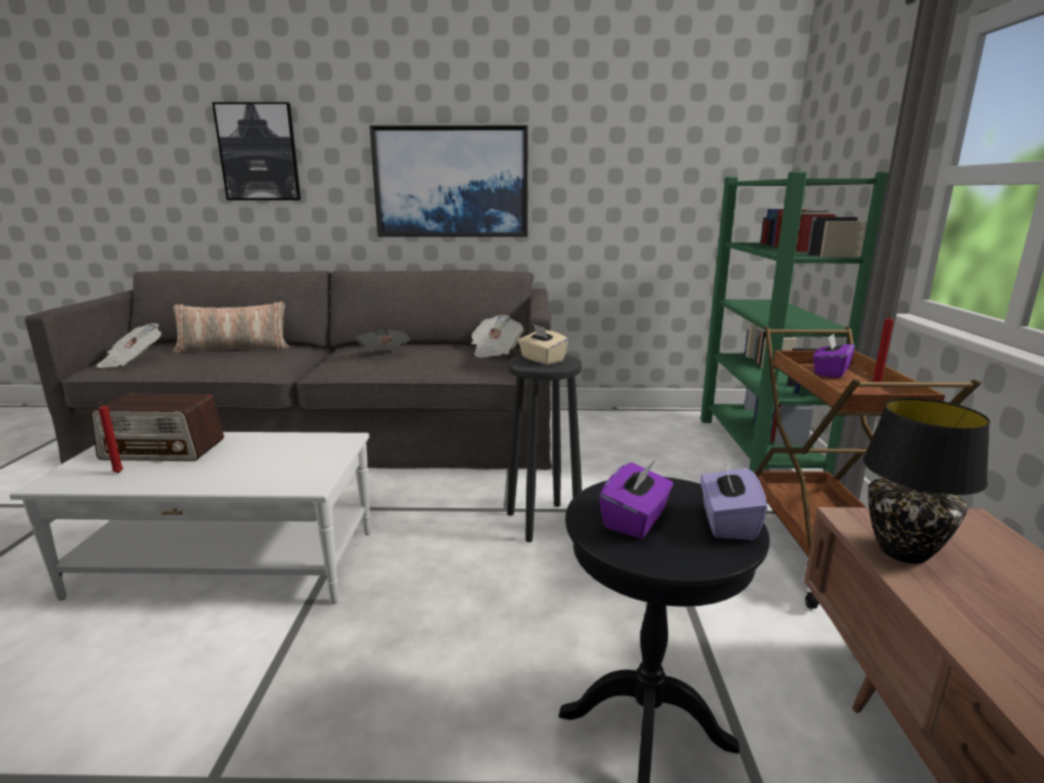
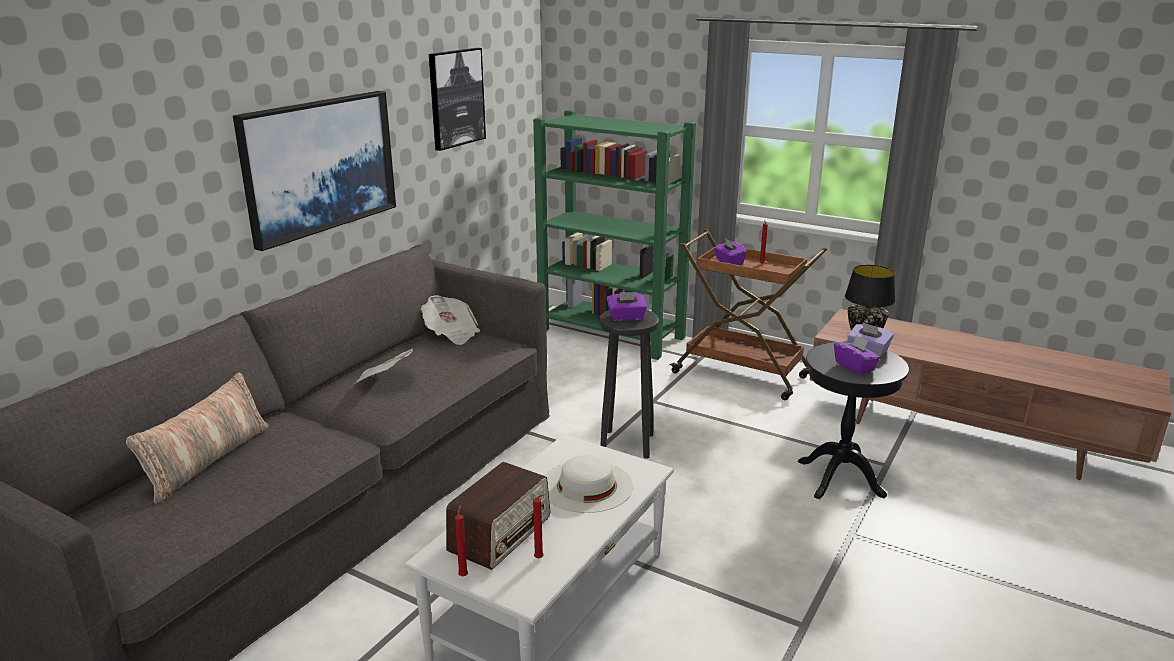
camera: 60 degrees left, 5 degrees up
(94, 452) = (463, 575): none -> red candle
(132, 361) = (151, 538): newspaper -> none
(259, 152) = (89, 178): picture -> picture (456, 98)
(264, 463) = (587, 485): none -> white hat
(542, 360) = (626, 317): beige tissue box -> purple tissue box

